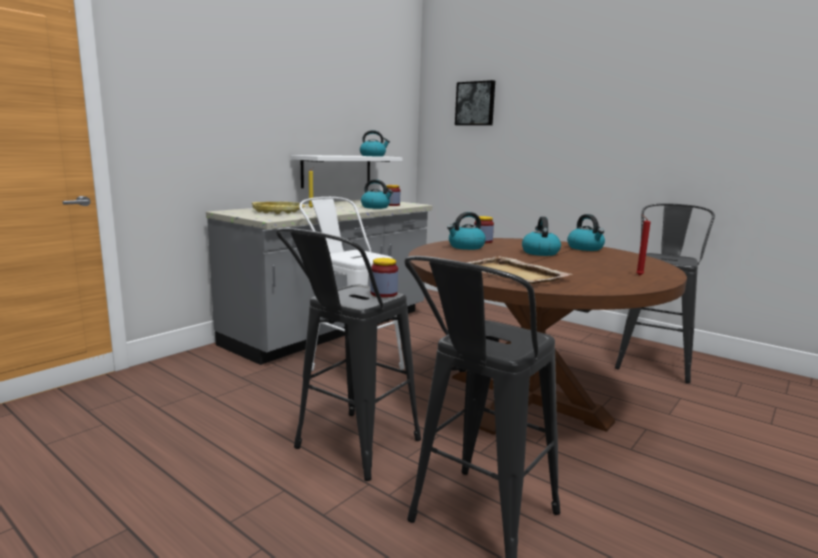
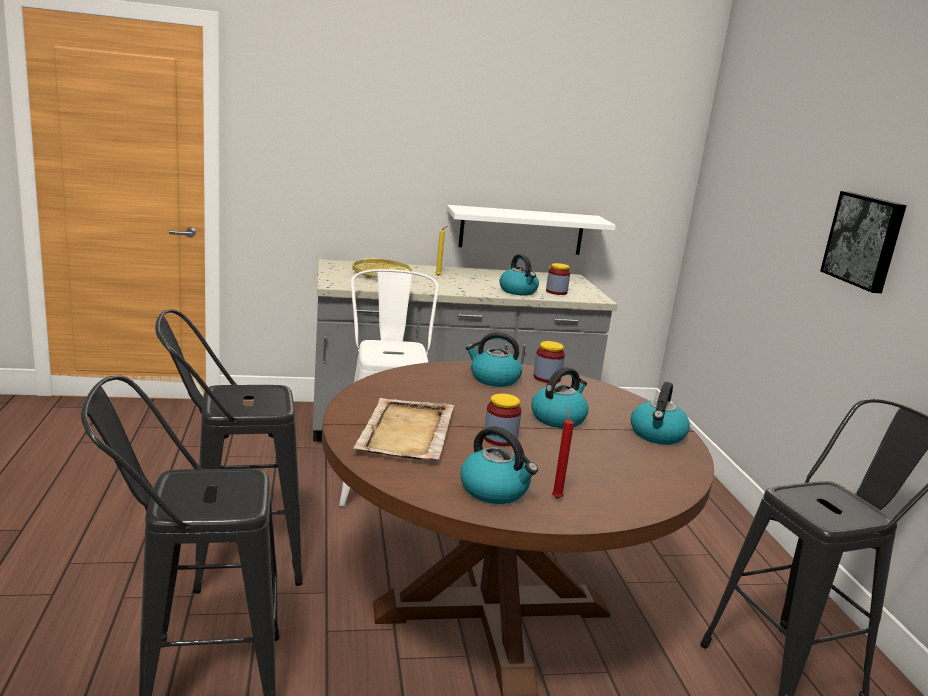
camera: 40 degrees right, 5 degrees up
(373, 156) = (572, 217): kettle -> kettle (495, 490)
(384, 294) = (272, 405): jar -> jar (500, 439)
(475, 103) = (755, 156): picture -> picture (865, 240)

